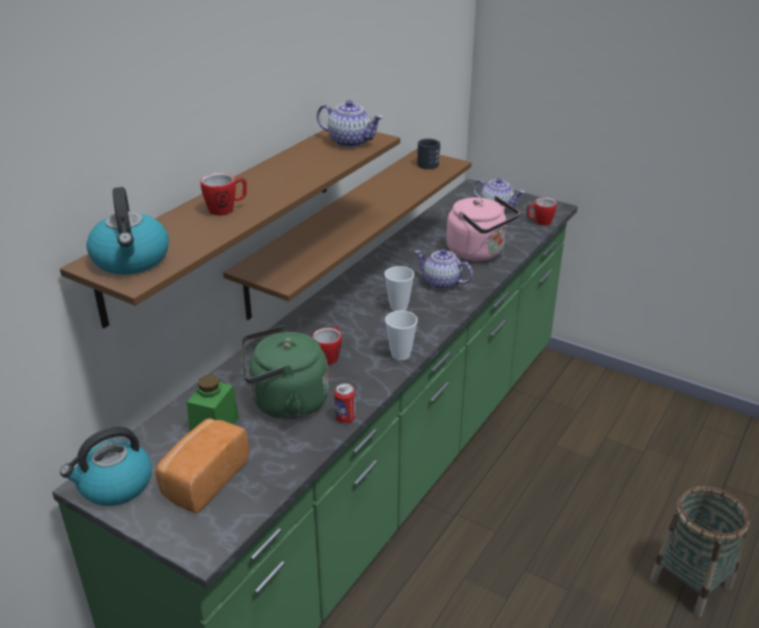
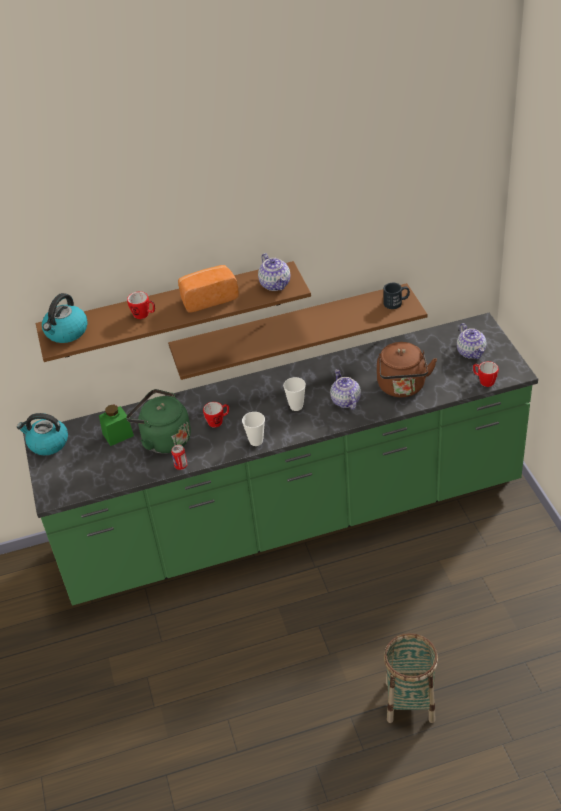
camera: 45 degrees right, 10 degrees up
(202, 479) = (84, 462): bread -> bread (208, 298)
(478, 252) = (402, 387): pink kettle -> brown kettle

